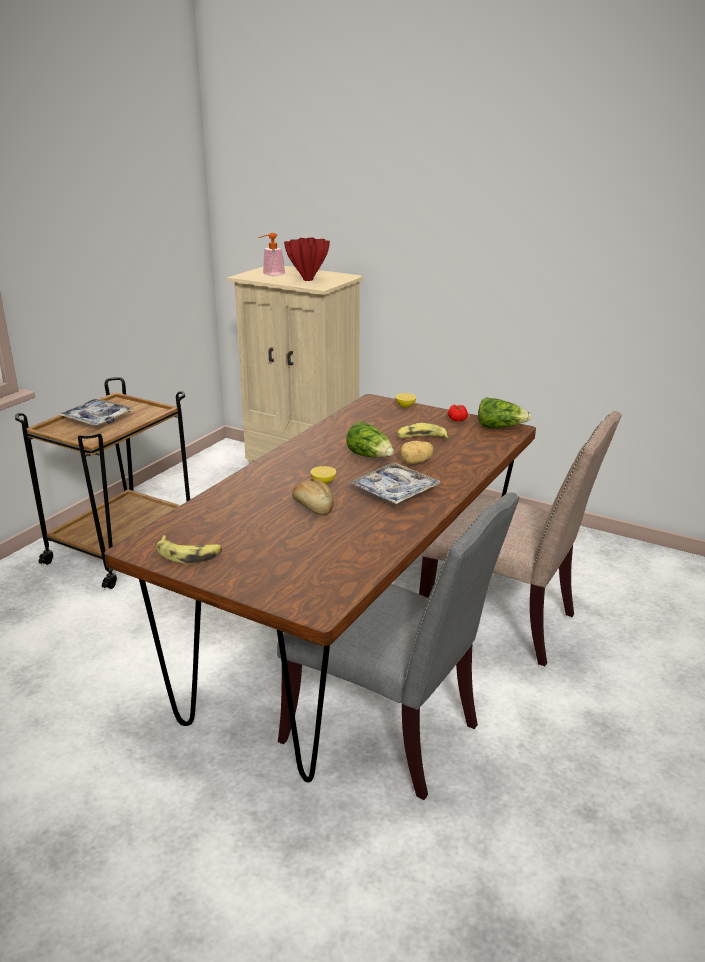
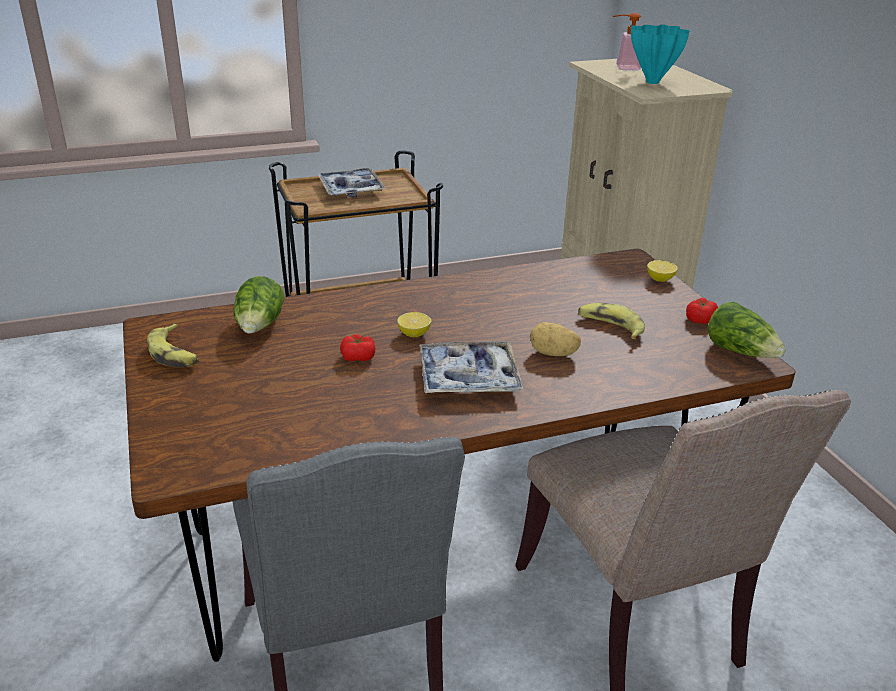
camera: 40 degrees right, 5 degrees up
(309, 280) = (653, 82): red vase -> turquoise vase
(313, 507) = (358, 357): bread -> tomato
(370, 456) = (513, 325): lettuce -> lettuce (260, 326)

